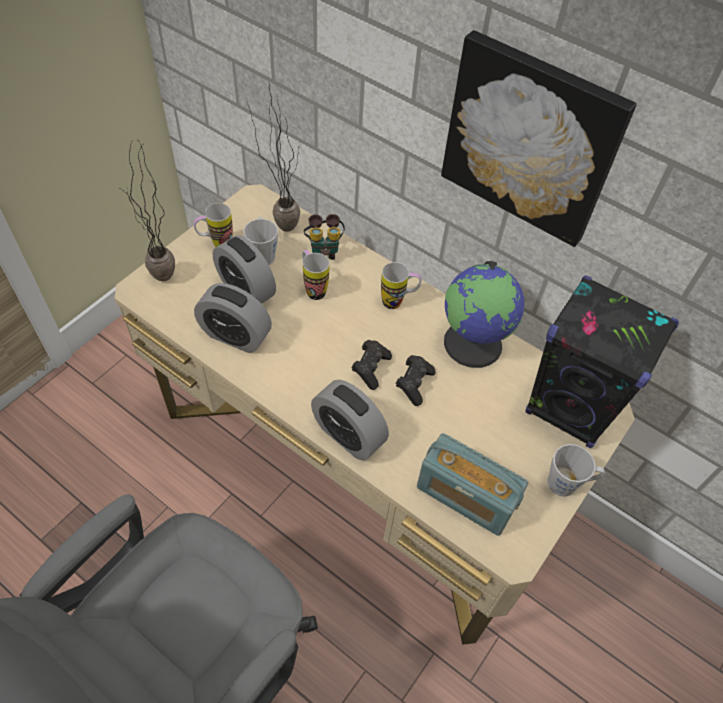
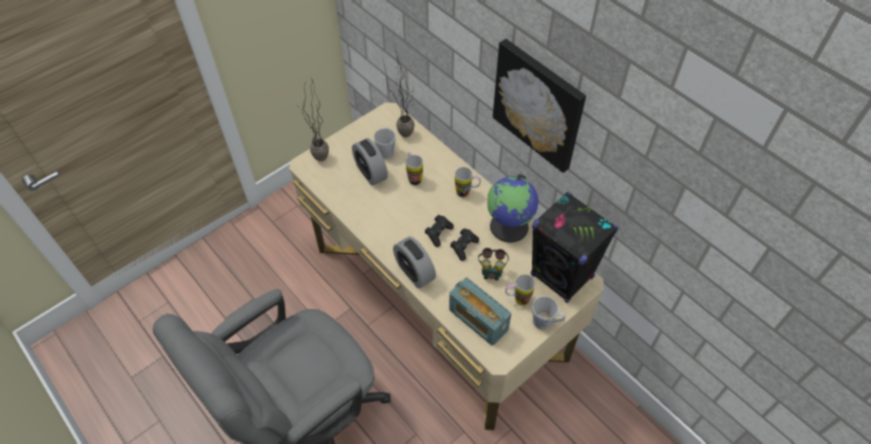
camera: 15 degrees right, 0 degrees up
(216, 244) = (358, 141): mug -> mug (517, 300)
(235, 336) = (358, 201): alarm clock -> none
(324, 250) = (426, 152): binoculars -> binoculars (491, 271)

